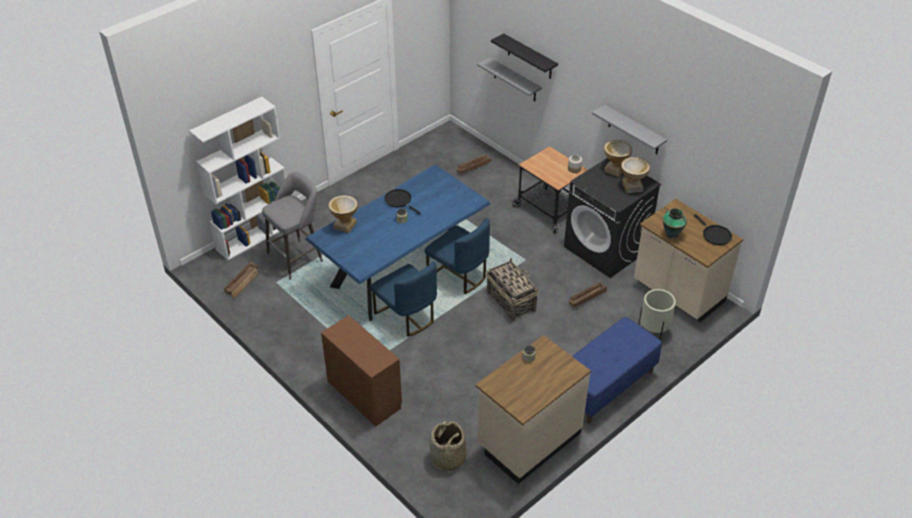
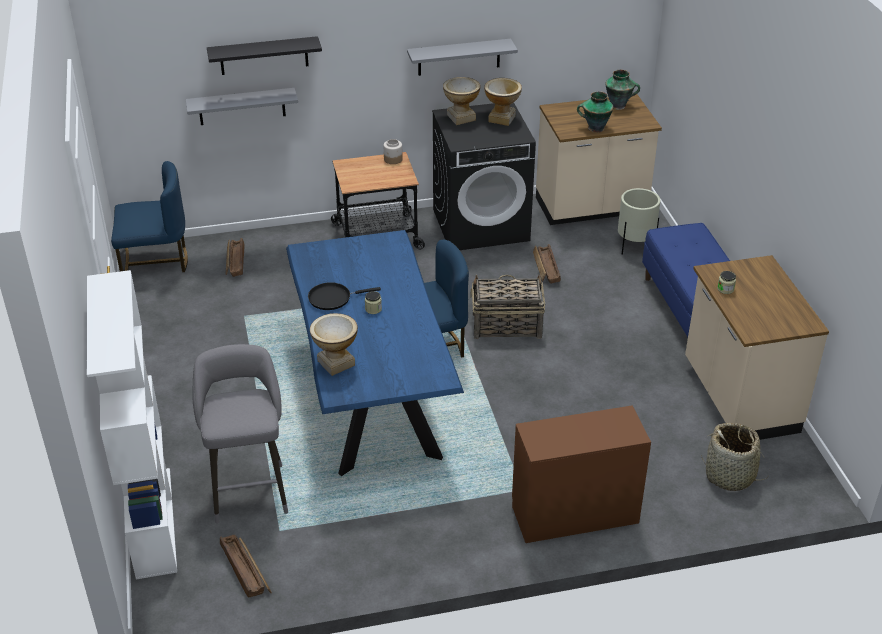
camera: 60 degrees left, 5 degrees down
(406, 316) = (461, 422): blue chair -> blue chair (155, 263)
(715, 235) = (618, 106): black frying pan -> vase

